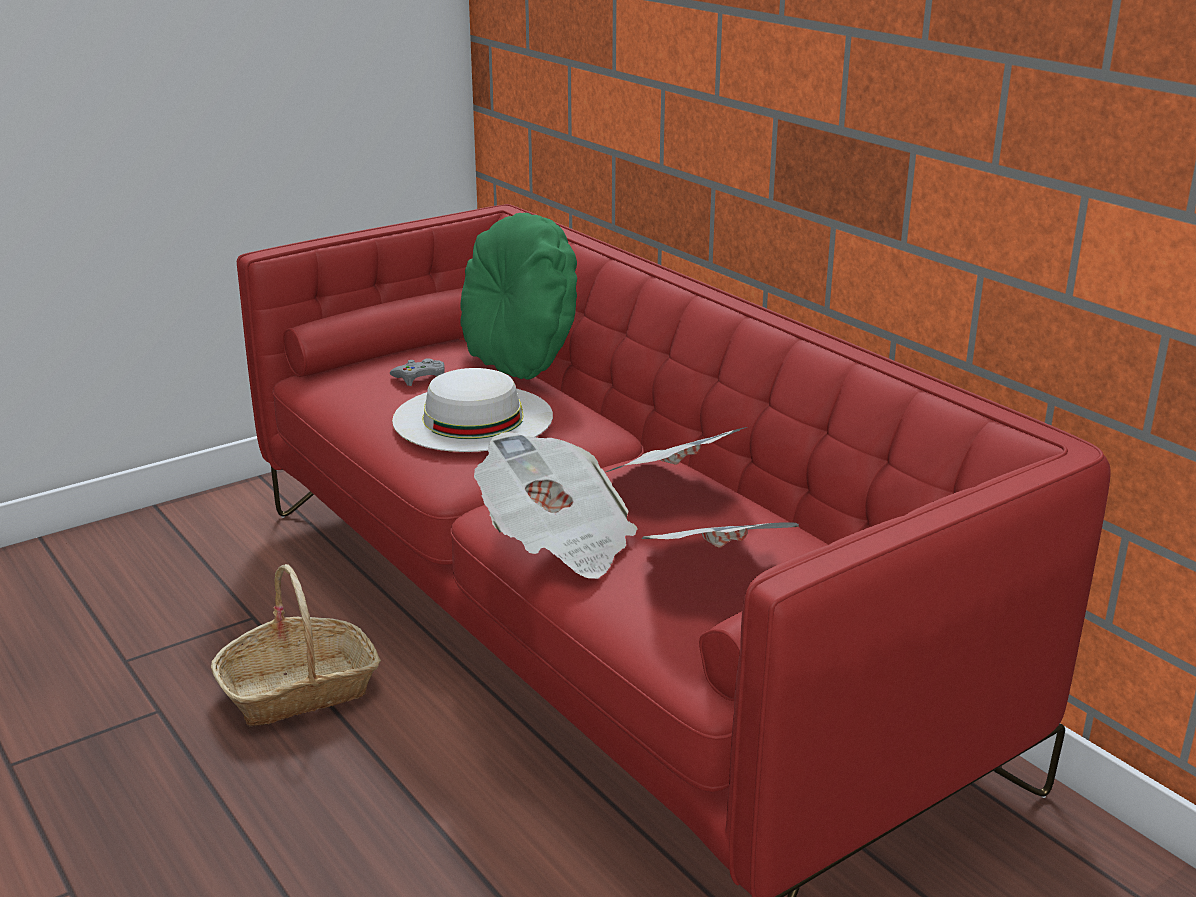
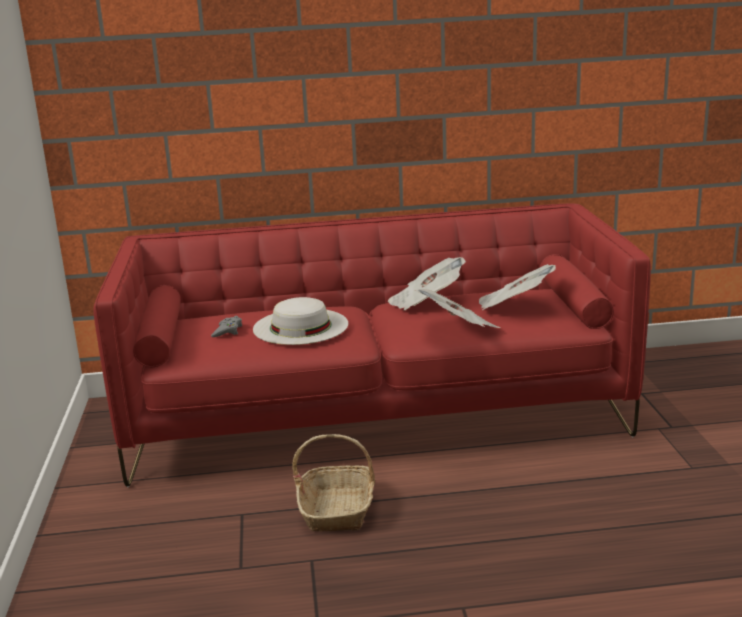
camera: 60 degrees left, 5 degrees down
(519, 365) = (241, 309): green pillow -> none

